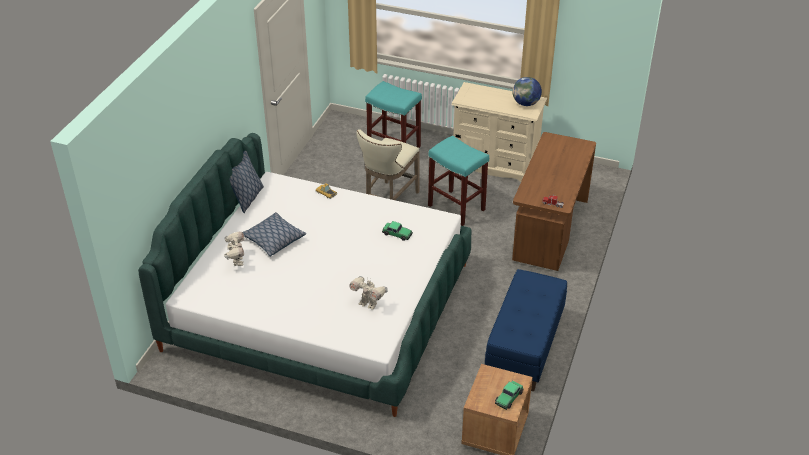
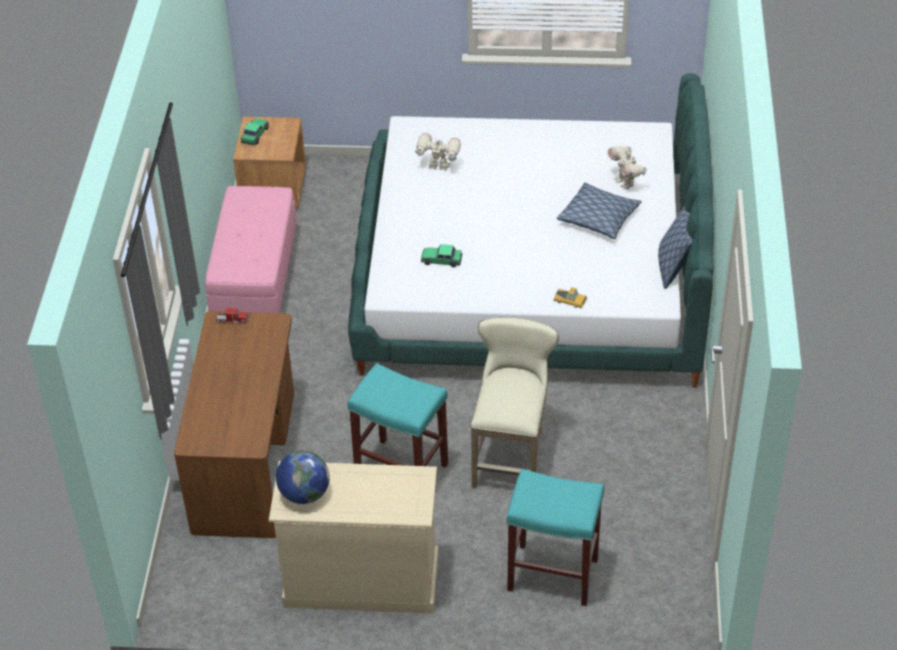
camera: 165 degrees right, 5 degrees up
(525, 348) = (255, 281): blue bench -> pink bench

